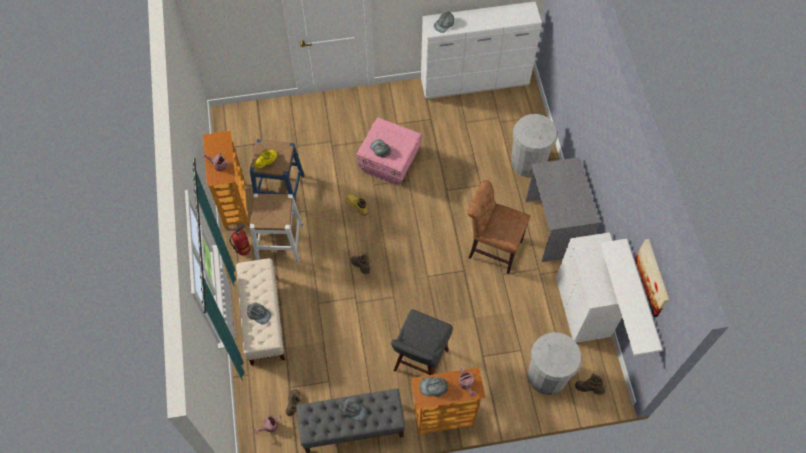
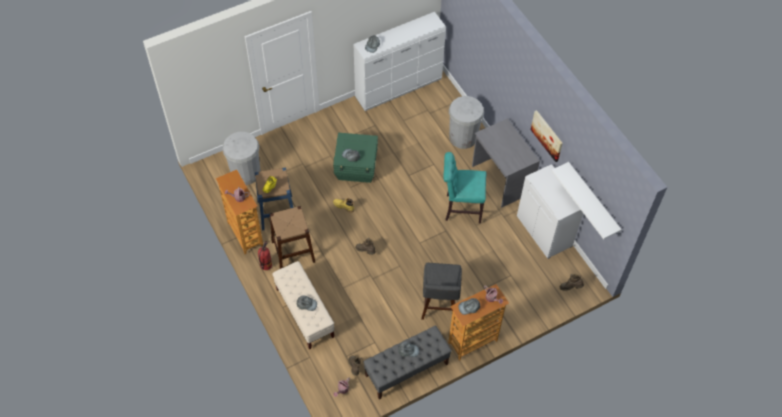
camera: 20 degrees left, 5 degrees down
(279, 242) = (293, 251): white stool -> brown stool
(389, 164) = (356, 168): pink storage box -> green storage box
(492, 248) = (461, 208): brown chair -> turquoise chair
(547, 376) = (537, 287): white trash can -> white trash can (245, 173)
(653, 277) = (599, 179): picture -> picture (547, 135)

